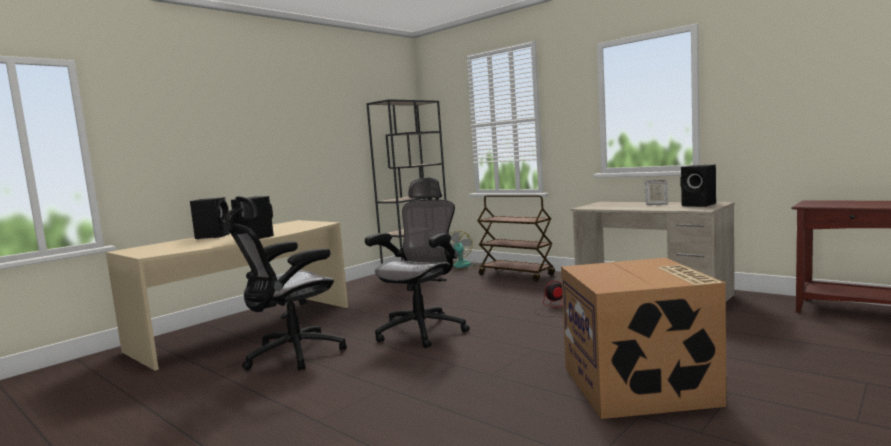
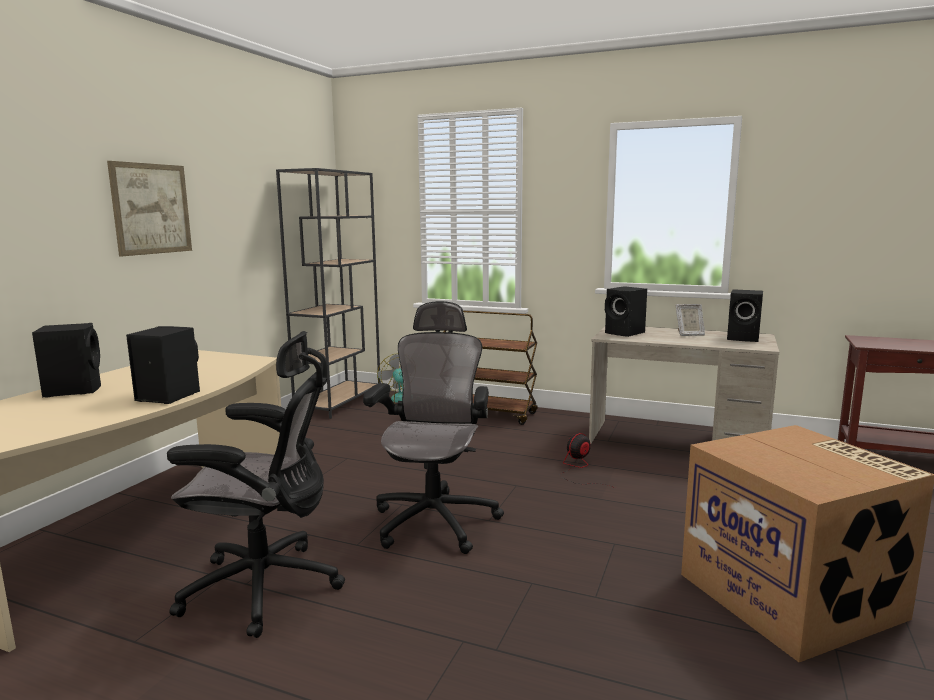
camera: 20 degrees left, 5 degrees up
(275, 132) = (151, 209): none -> picture
(294, 354) = (264, 586): office chair -> office chair turned 120 degrees counterclockwise
(604, 205) = (625, 333): none -> black speaker

